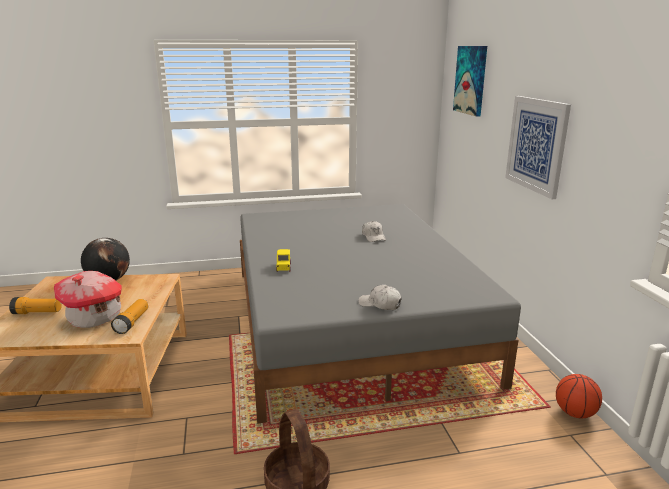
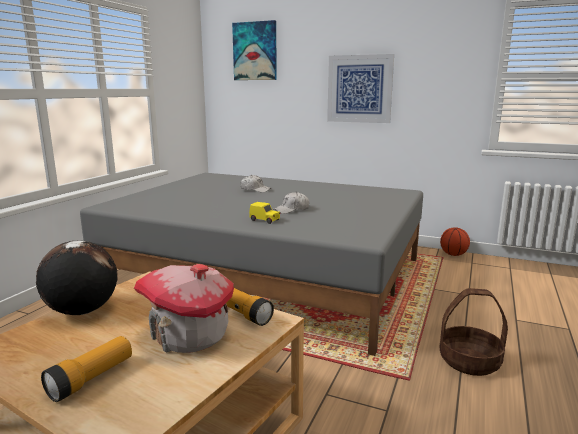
camera: 55 degrees left, 5 degrees down
(380, 304) = (384, 212): white cap -> white cap (291, 210)

